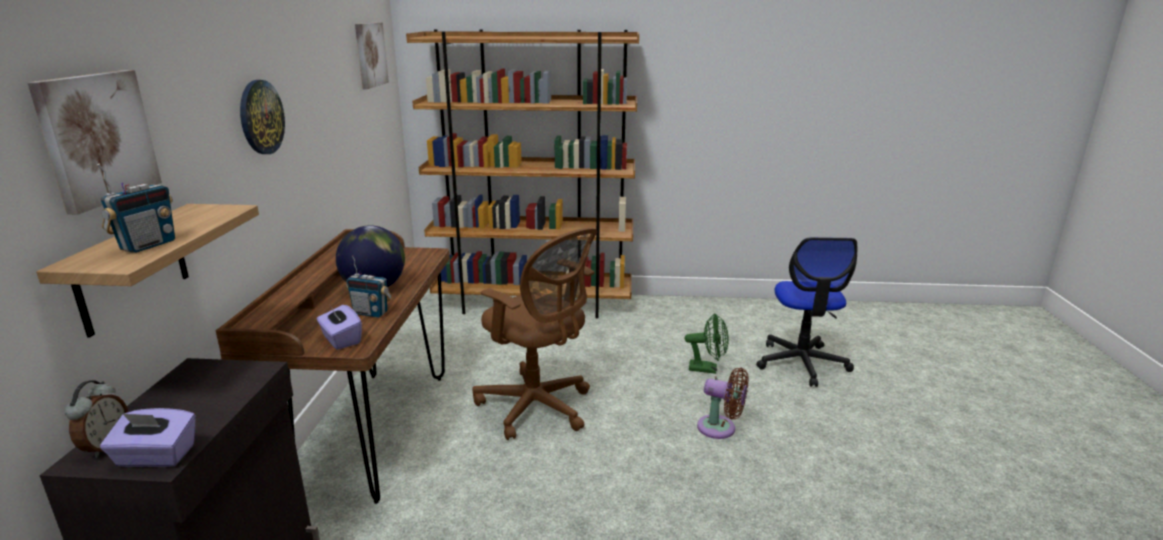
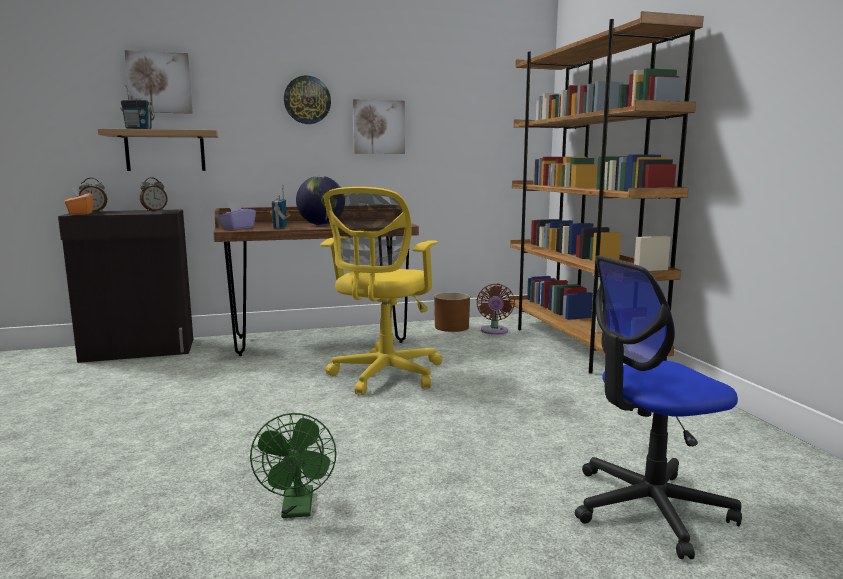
camera: 70 degrees right, 10 degrees down
(156, 457) = (80, 214): purple tissue box -> orange tissue box
(193, 382) = (154, 210): none -> alarm clock
(370, 54) = (492, 81): picture -> picture (378, 127)
(417, 342) = (451, 327): none -> brown planter
(538, 408) = (384, 376): brown office chair -> yellow office chair
(707, 369) = (542, 439): green fan -> green fan (298, 509)
(720, 428) = (407, 458): brown fan -> brown fan (494, 331)

